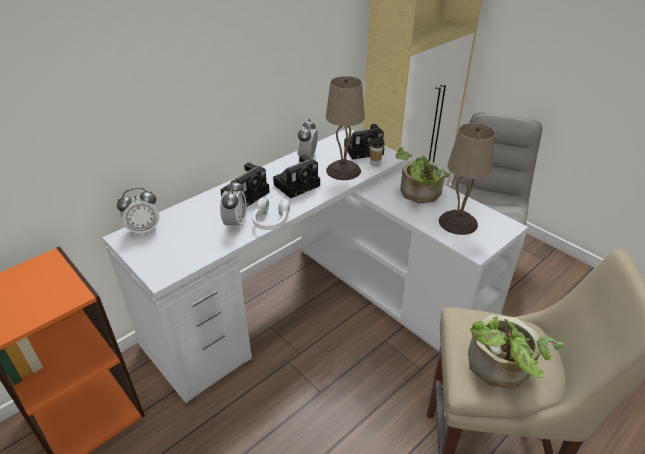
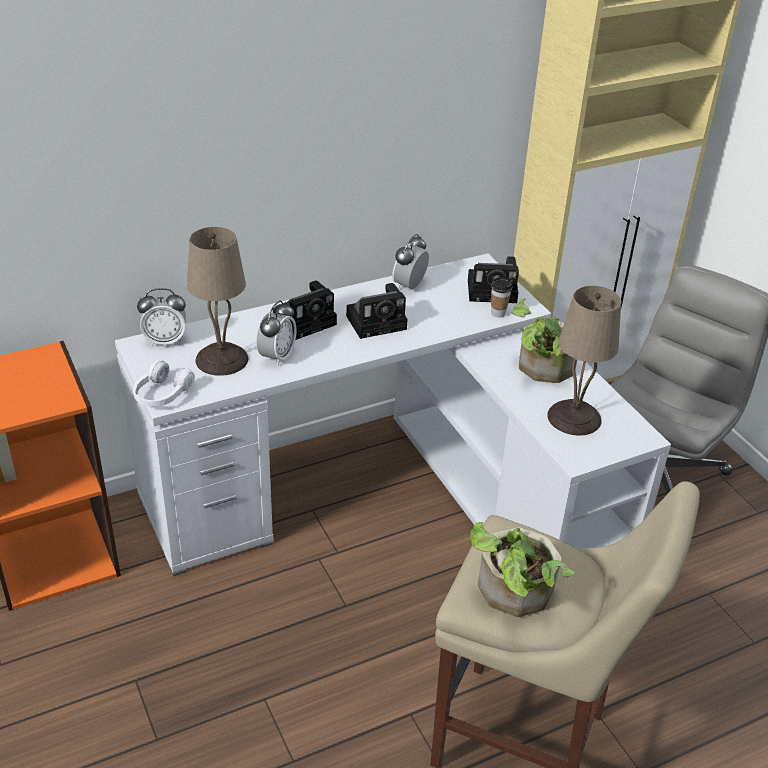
camera: 15 degrees right, 0 degrees up
(271, 221) = (322, 363): white headphones -> white headphones (162, 395)
(344, 170) = (449, 314): beige table lamp -> beige table lamp (223, 359)

